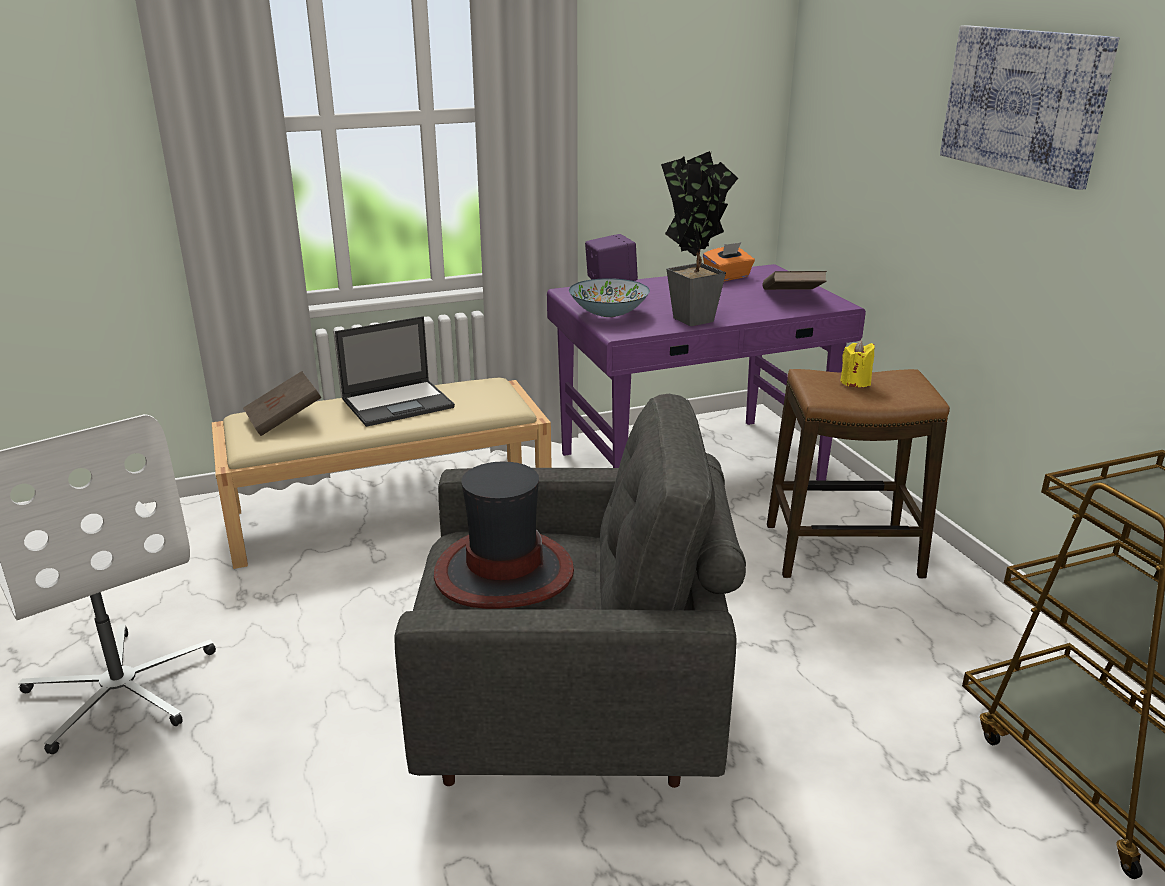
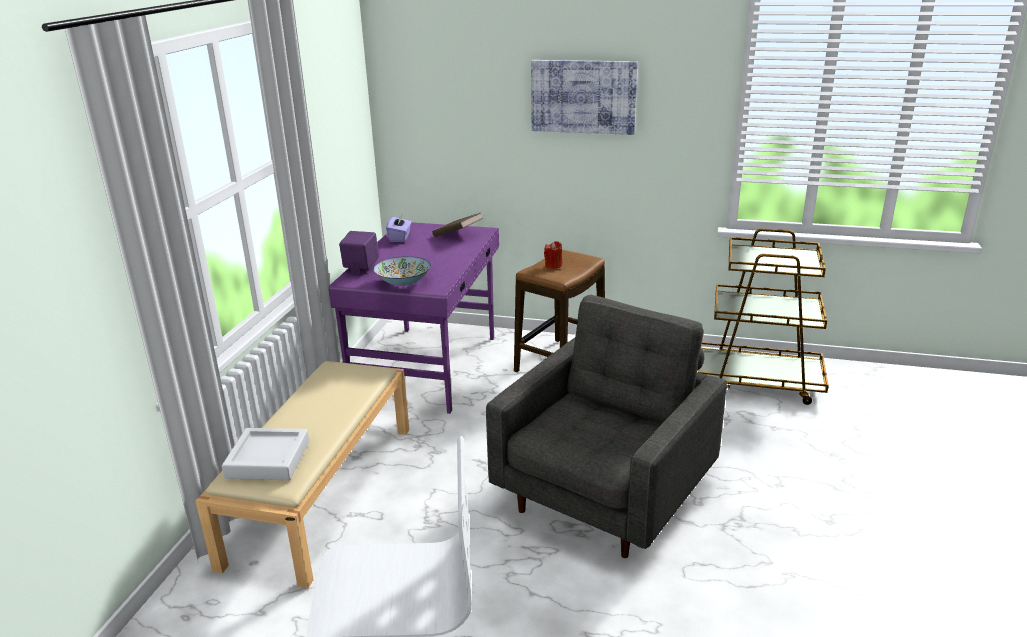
camera: 55 degrees left, 0 degrees up
(284, 420) = (268, 459): brown book -> grey tray
(399, 403) = (312, 407): laptop -> none
(503, 572) = (581, 431): hat -> none
(692, 317) = (445, 265): potted plant -> none
(727, 277) = (400, 238): orange tissue box -> purple tissue box
(855, 382) = (553, 265): yellow candle -> red candle

